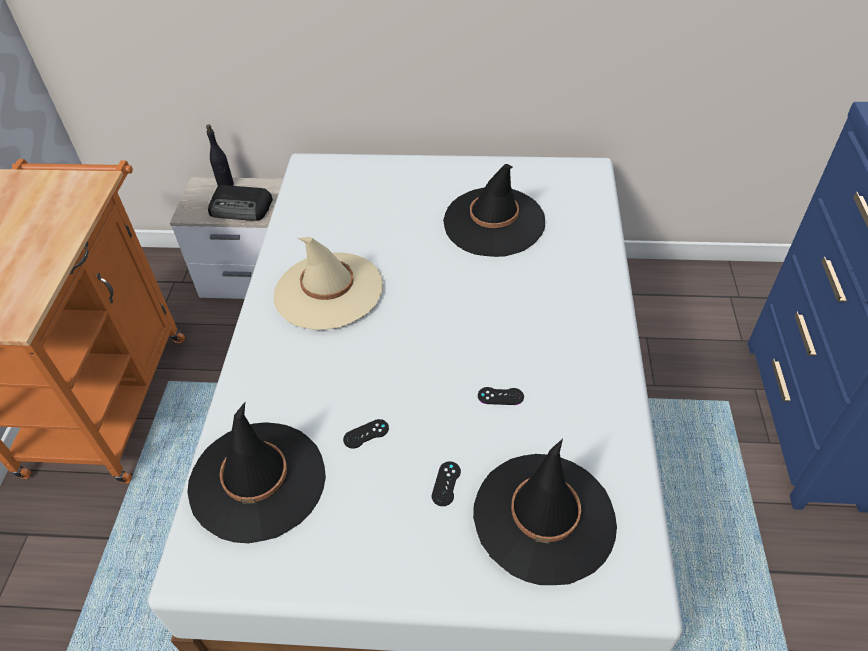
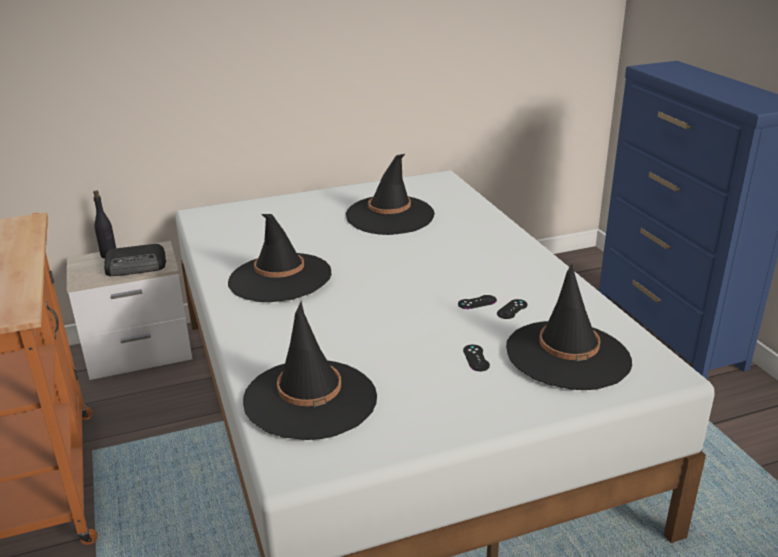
camera: 25 degrees left, 20 degrees down
(328, 291) = (280, 278): beige hat -> black hat
(366, 434) = (384, 348): black game controller -> black game controller (512, 309)

